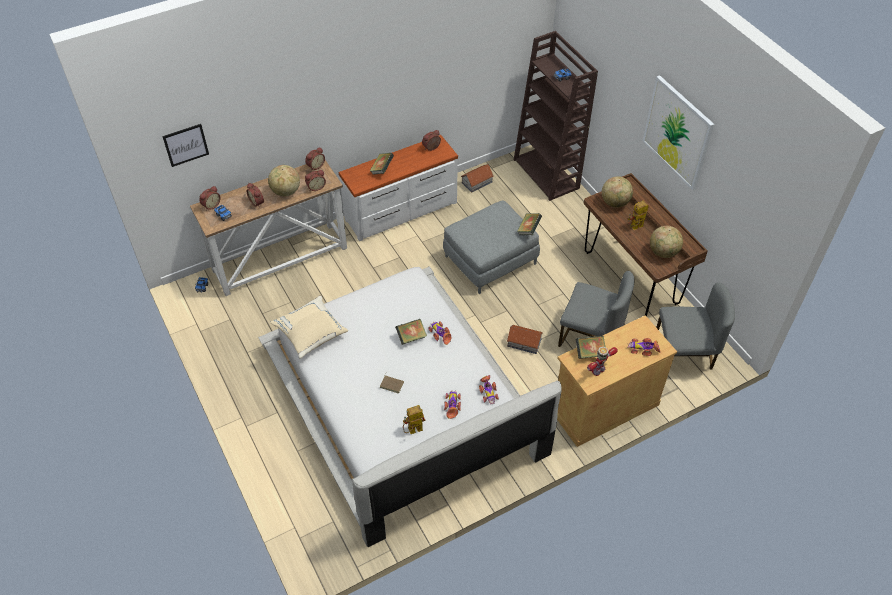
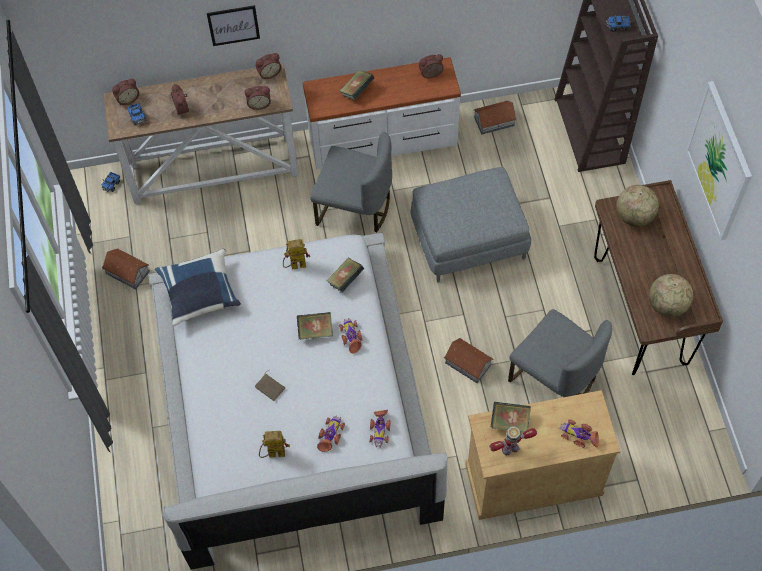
camera: 20 degrees right, 10 degrees up
(186, 145) = (100, 28): picture -> picture (233, 25)
(236, 344) = (127, 272): none -> toy house
(286, 192) = (221, 102): globe -> none
(311, 334) = (200, 294): beige pillow -> blue pillow
(528, 229) = (517, 219): book -> book (345, 280)
(634, 228) = (644, 260): toy robot -> toy robot (294, 266)
(683, 355) = (663, 438): grey chair -> grey chair (354, 208)

